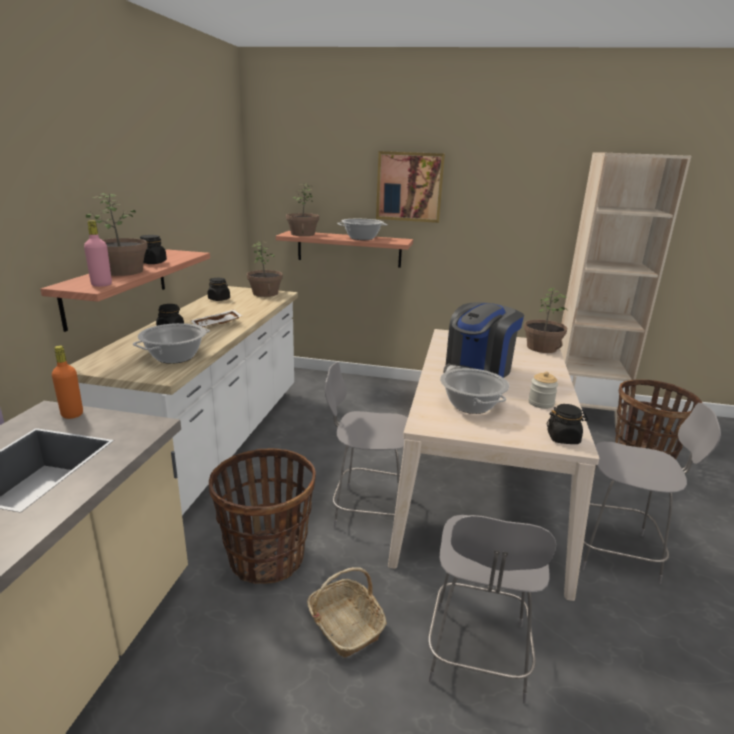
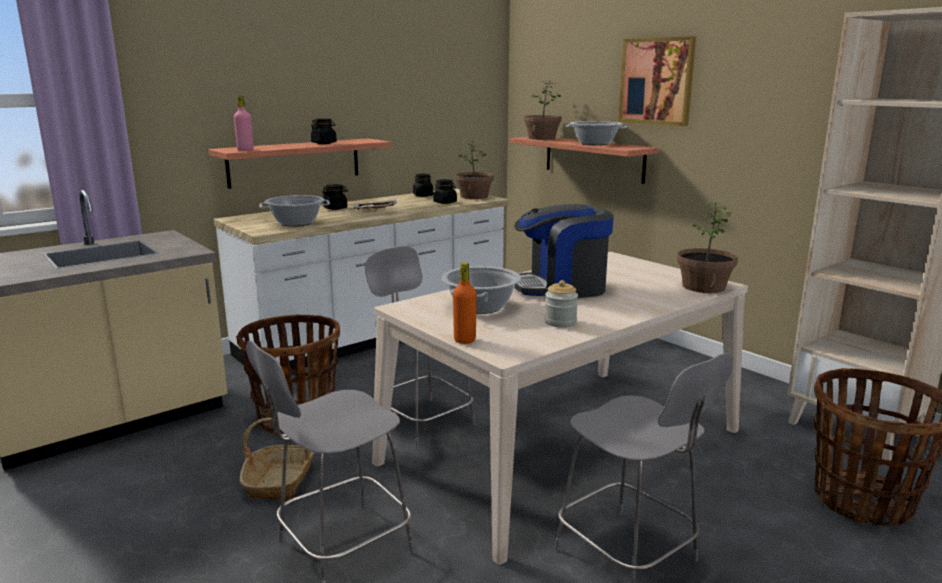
camera: 40 degrees right, 5 degrees down
(72, 414) = (170, 238): orange bottle -> orange bottle (464, 340)
(123, 271) = (285, 146): potted plant -> none
(563, 438) = (507, 348): black jar -> black jar (445, 202)

